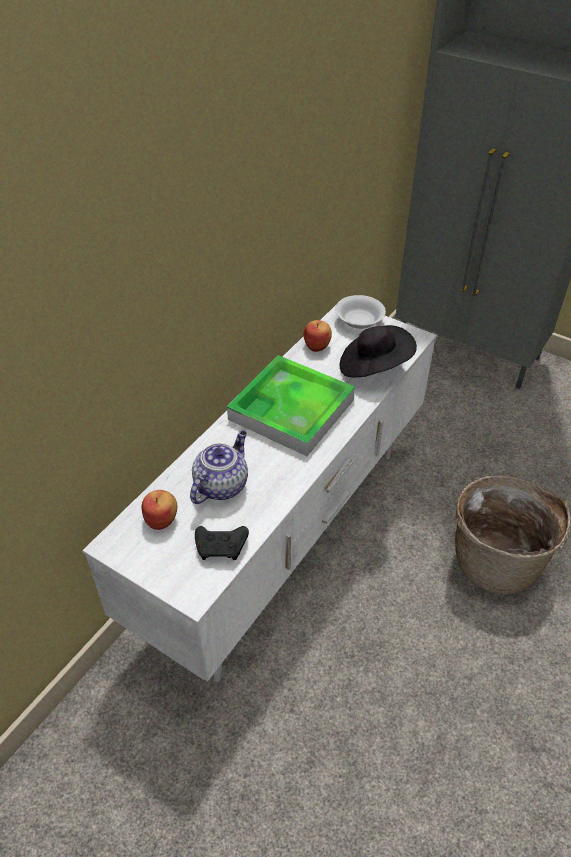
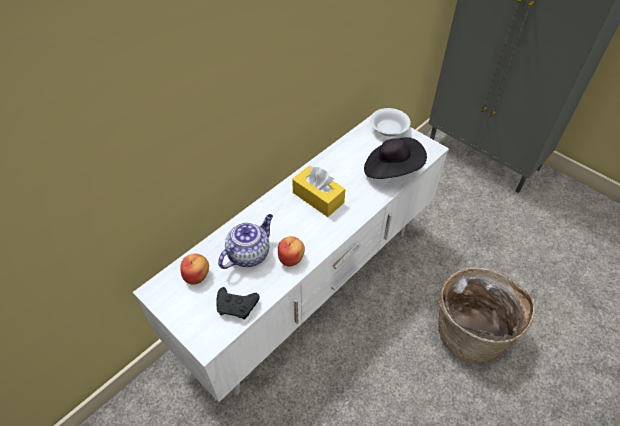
camera: 10 degrees right, 5 degrees up
(291, 409) = (318, 197): tray -> yellow tissue box
(317, 345) = (350, 146): apple -> apple (291, 258)

